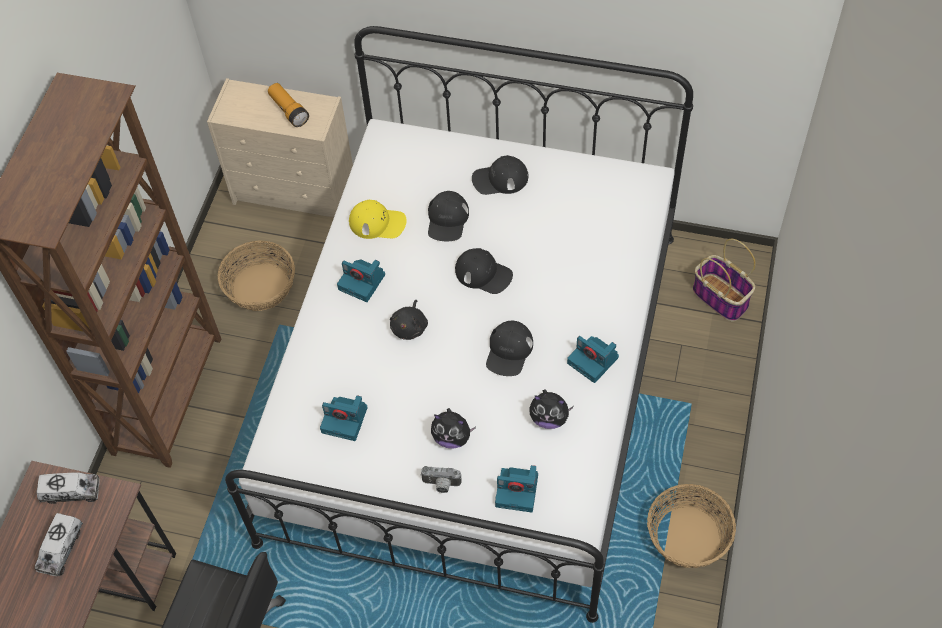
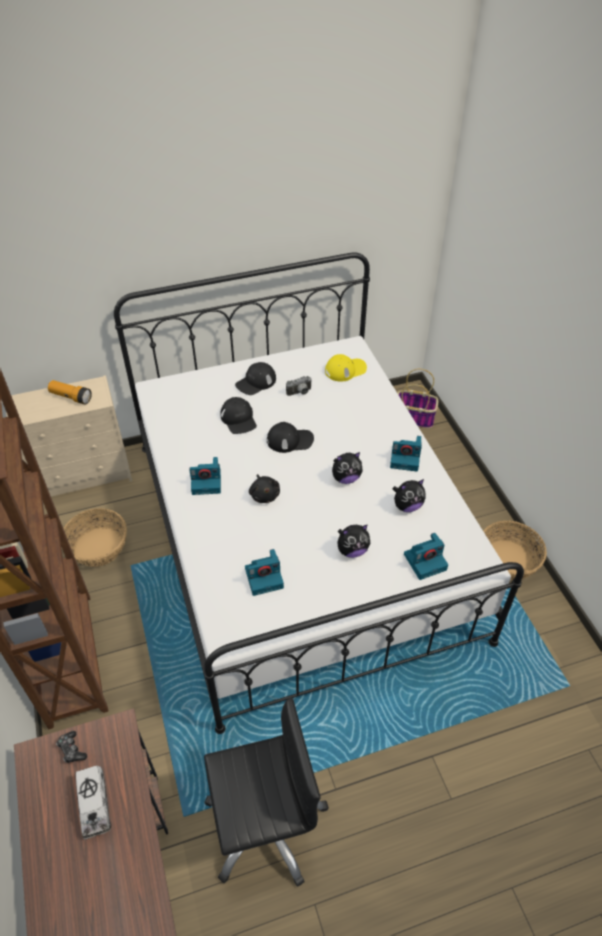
camera: 35 degrees left, 10 degrees down
(71, 492) = (72, 750): toy truck -> game controller
(378, 223) = (189, 441): yellow cap -> yellow cap (345, 370)
(441, 485) = (370, 585): camera -> camera (300, 393)
(509, 351) = (346, 478): black cap -> plush toy

